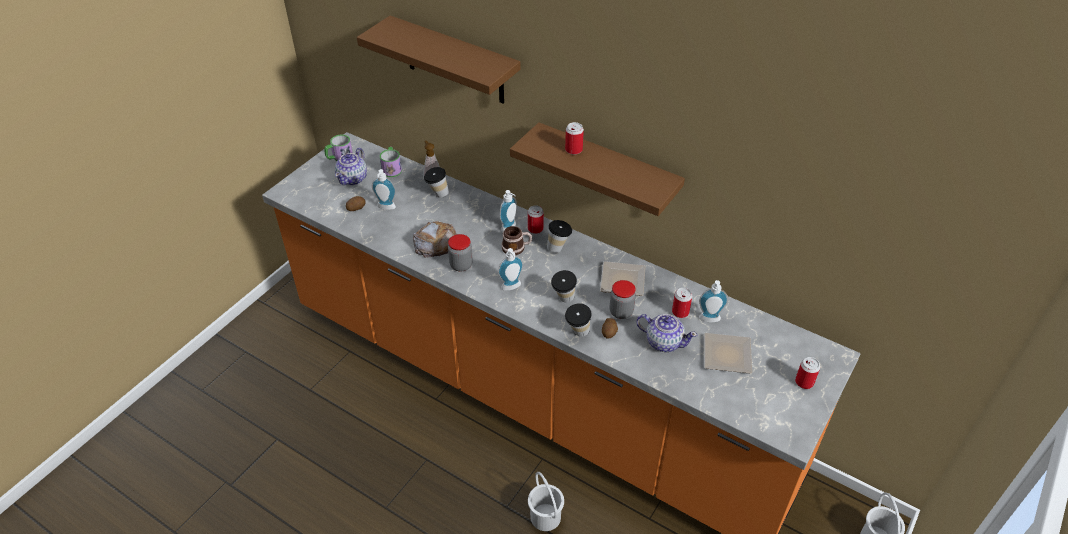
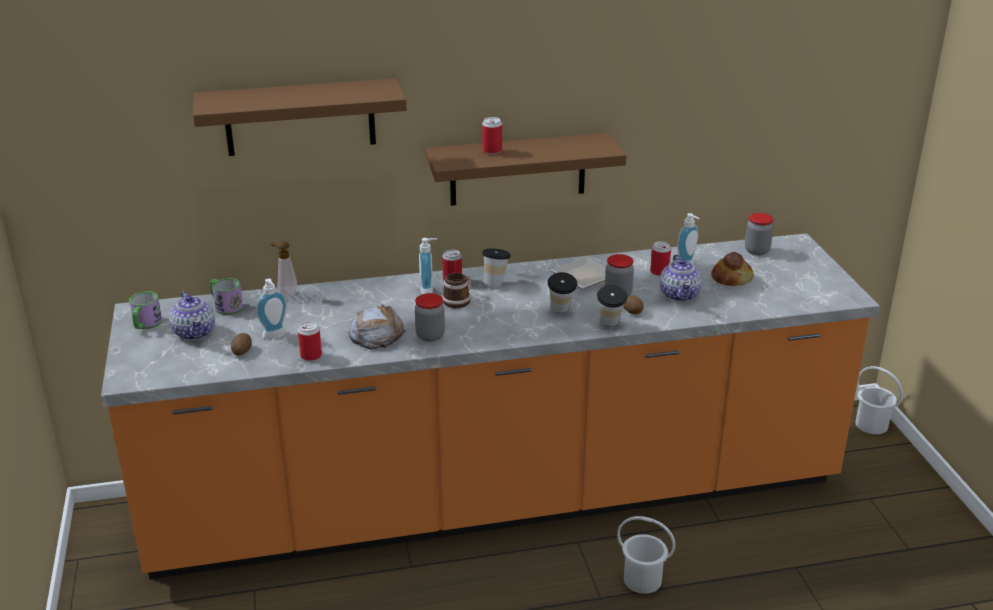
camera: 45 degrees left, 15 degrees down
(437, 194) = (313, 302): cup -> none
(512, 288) = (504, 326): soap dispenser -> none
(663, 342) = (679, 294): teapot -> teapot turned 105 degrees clockwise
(725, 354) = (731, 278): plate -> bread
(787, 342) = (757, 251): none -> jar
(804, 382) = (804, 265): can -> can (311, 356)

